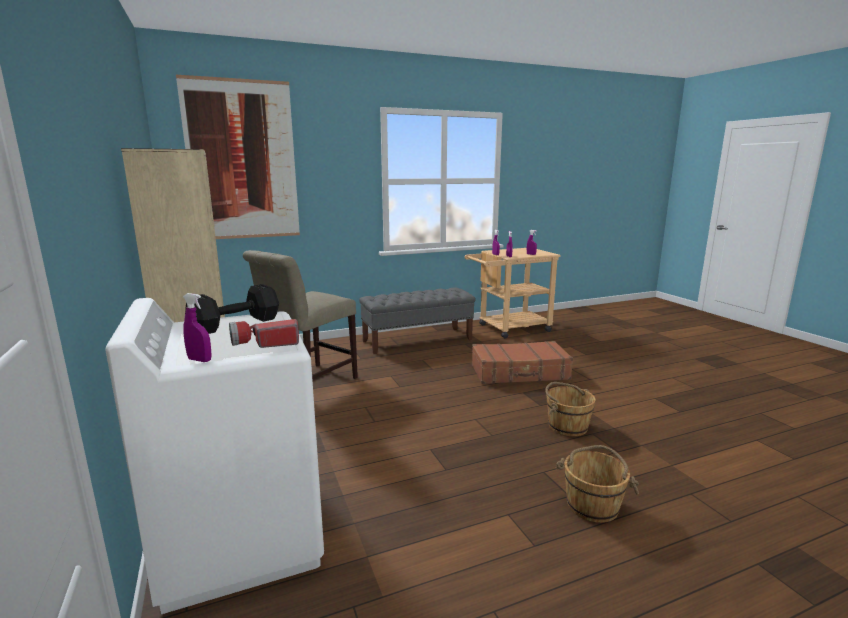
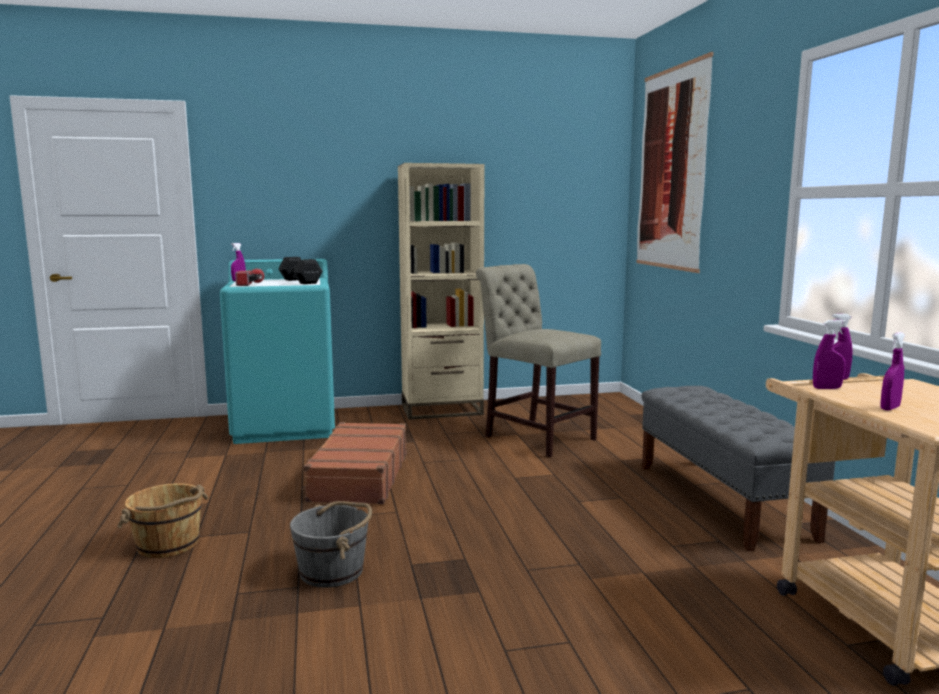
camera: 100 degrees right, 5 degrees down
(240, 537) = (286, 426): white washing machine -> turquoise washing machine
(520, 373) = (553, 572): brown suitcase -> brown suitcase (359, 477)
(567, 426) = (333, 571): brown bucket -> grey bucket

